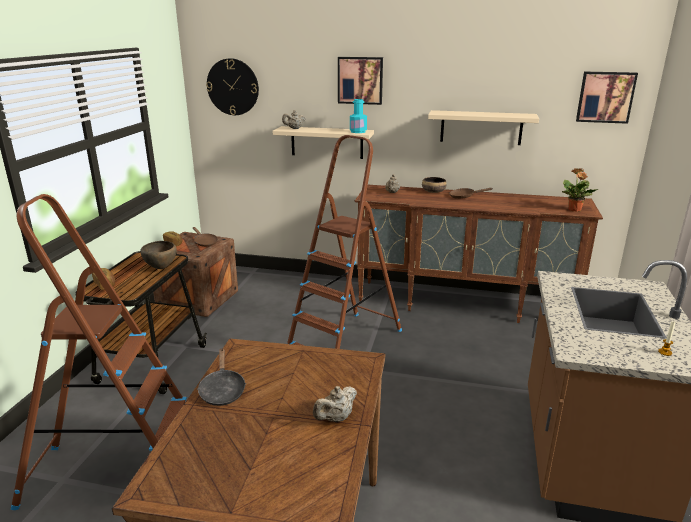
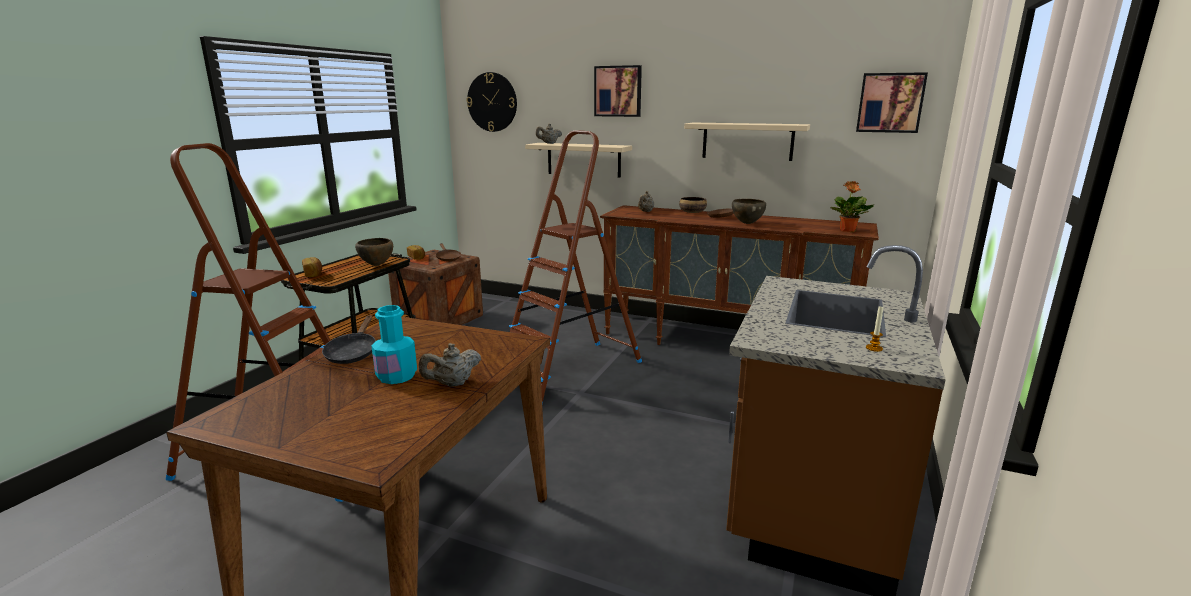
camera: 10 degrees right, 5 degrees down
(358, 131) = (613, 145): turquoise bottle -> turquoise bottle (396, 376)
(488, 205) = (747, 223): none -> brown bowl

